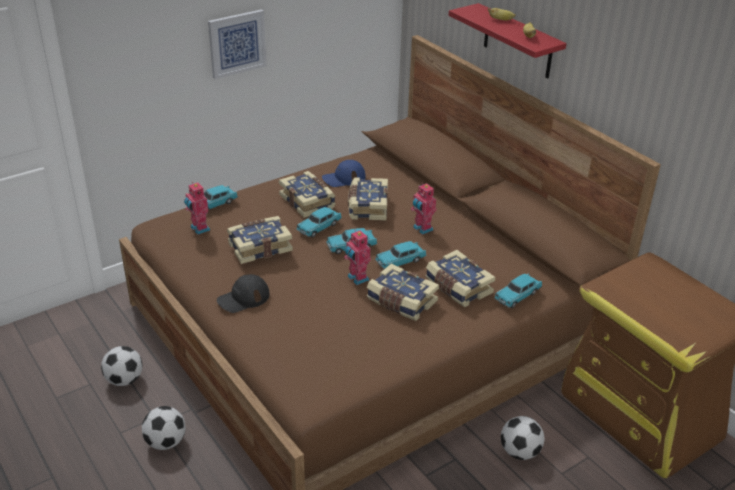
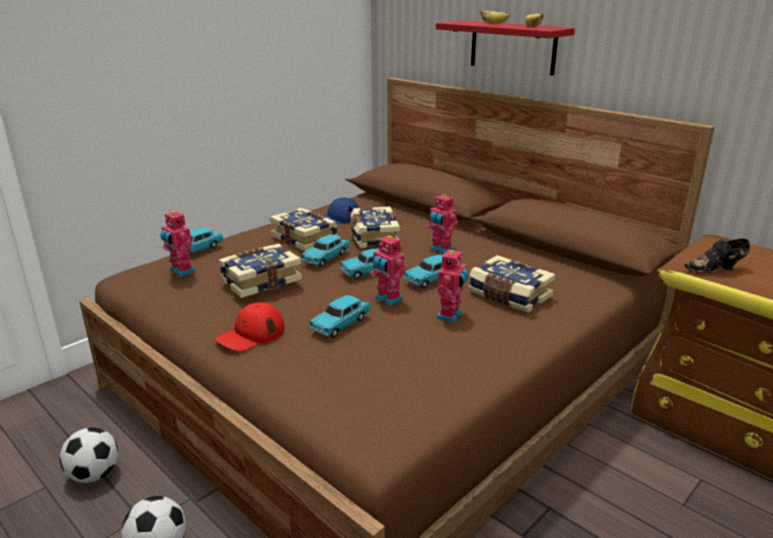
camera: 10 degrees left, 10 degrees down
(237, 43) = (208, 74): picture -> none
(243, 298) = (251, 334): black cap -> red cap
(401, 302) = (450, 316): book -> toy robot
(517, 296) = (580, 296): turquoise toy car -> turquoise toy car (341, 324)
(519, 452) = (621, 486): football -> none
(626, 293) = (716, 269): none -> black shoe

